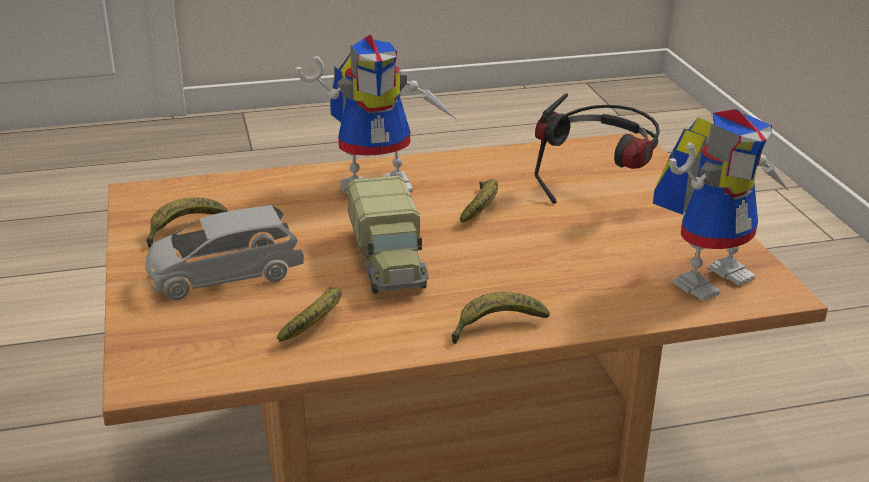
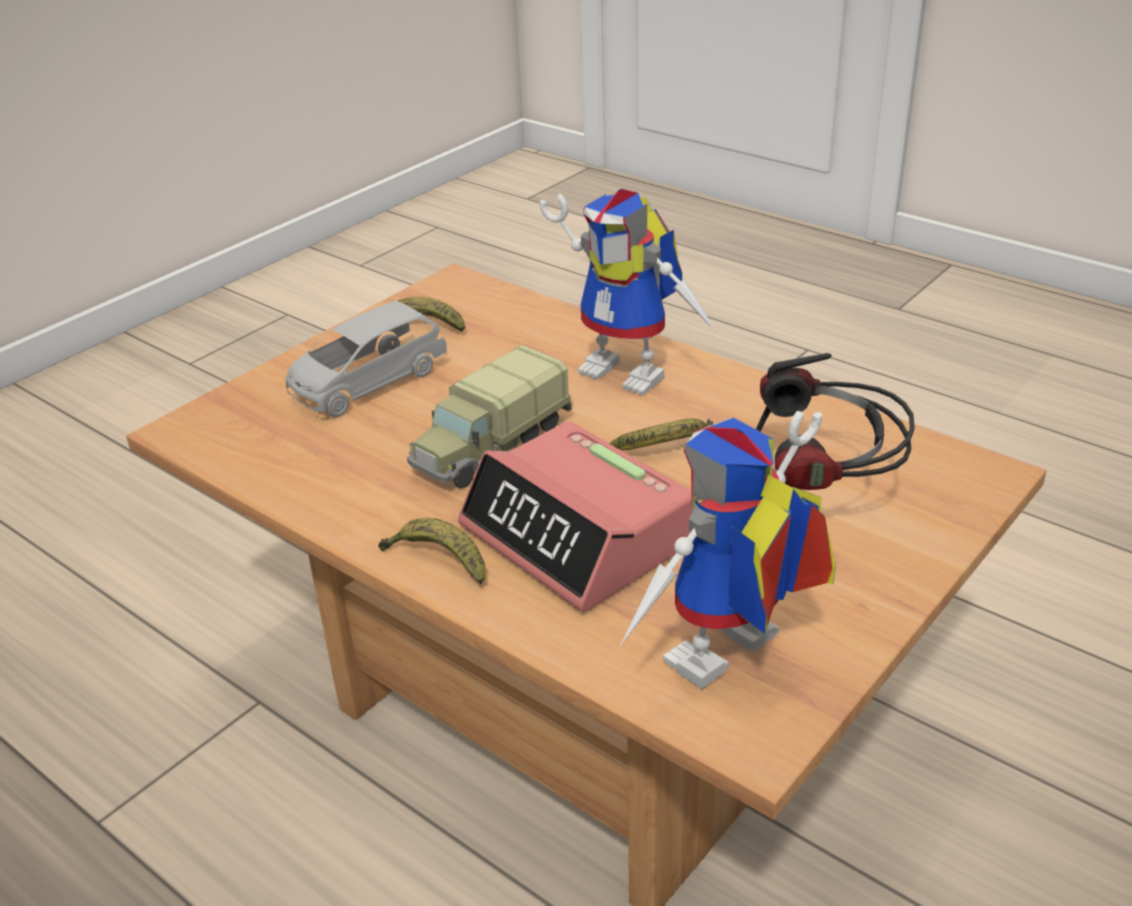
camera: 55 degrees right, 5 degrees up
(224, 275) = (367, 383): grey toy car -> grey toy car turned 75 degrees counterclockwise
(317, 322) = (341, 462): banana -> none
(533, 270) = (578, 536): none -> alarm clock
(708, 274) = (728, 664): toy robot -> toy robot turned 120 degrees clockwise

